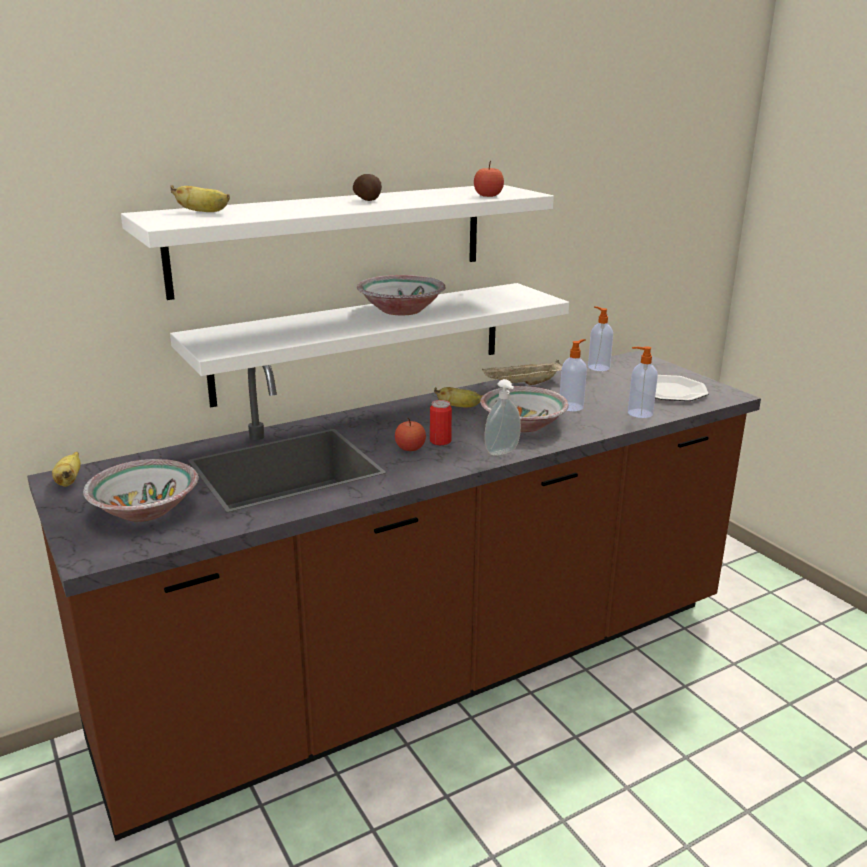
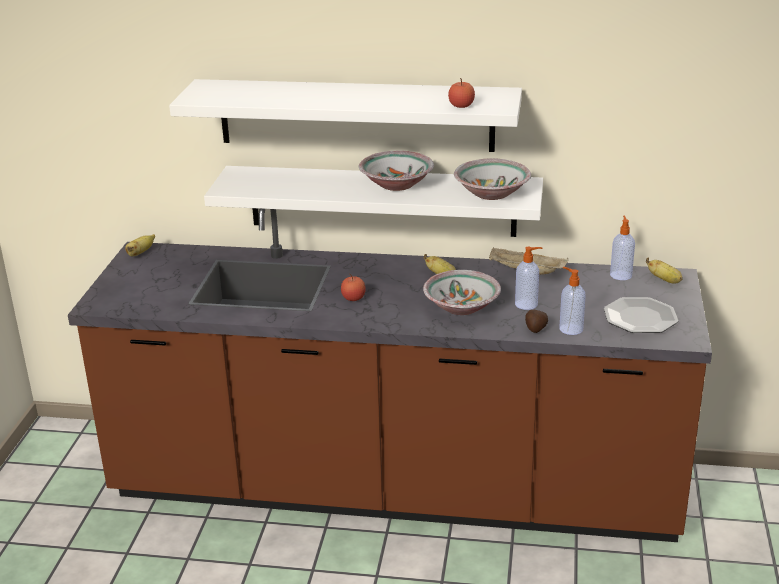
camera: 40 degrees right, 5 degrees up
(146, 509) = (153, 286): bowl -> bowl (492, 193)
(204, 212) = (236, 89): banana -> banana (665, 280)
(368, 200) = (364, 94): potato -> potato (535, 329)
(440, 441) = (381, 300): can -> none
(503, 453) = (407, 324): soap dispenser -> none

